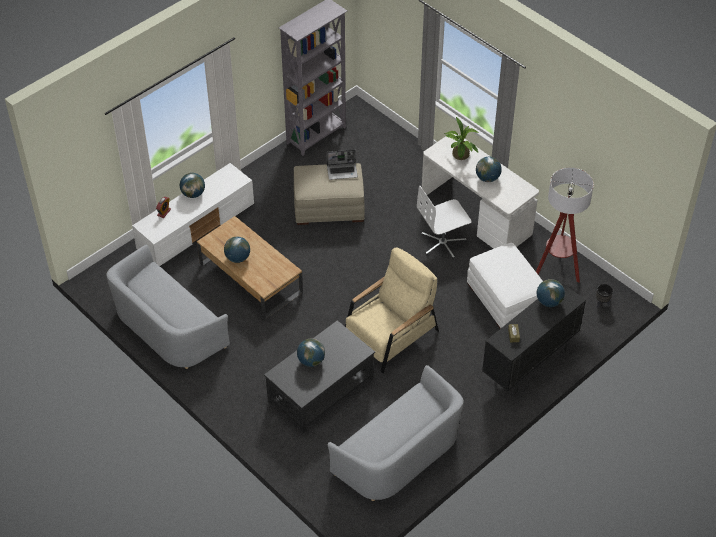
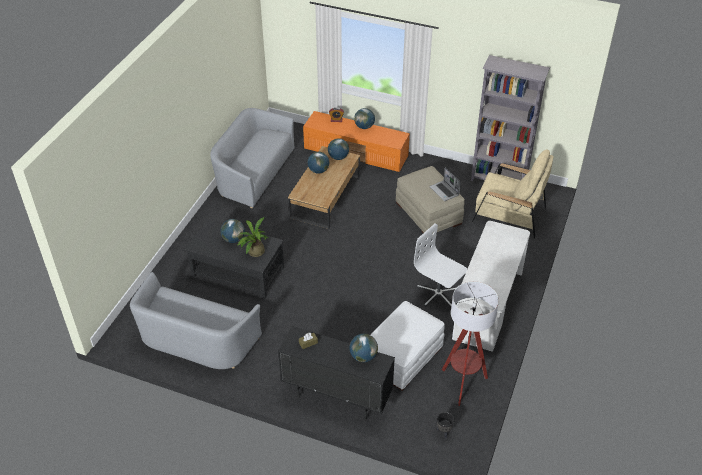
camera: 65 degrees right, 5 degrees down
(196, 226) = (356, 153): white tv stand -> orange tv stand
(390, 335) = (315, 294): beige armchair -> beige armchair (509, 214)
(461, 156) = (502, 245): potted plant -> potted plant (254, 252)
(487, 178) = (489, 270): globe -> globe (338, 157)

